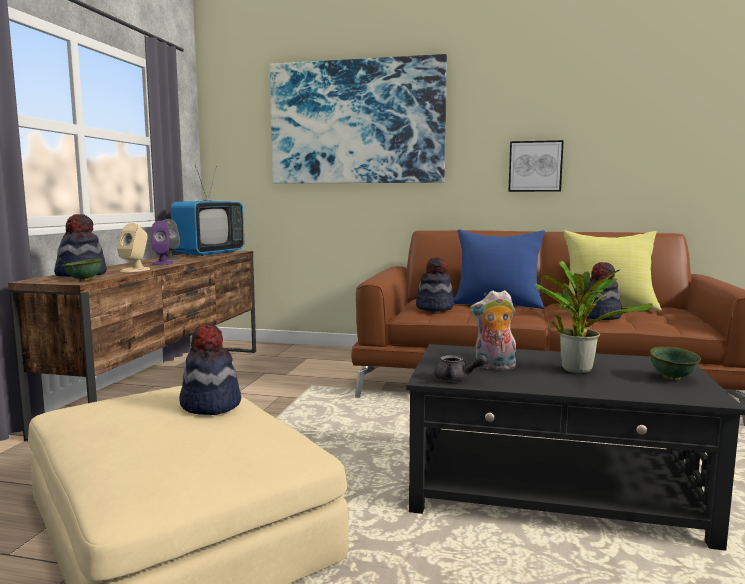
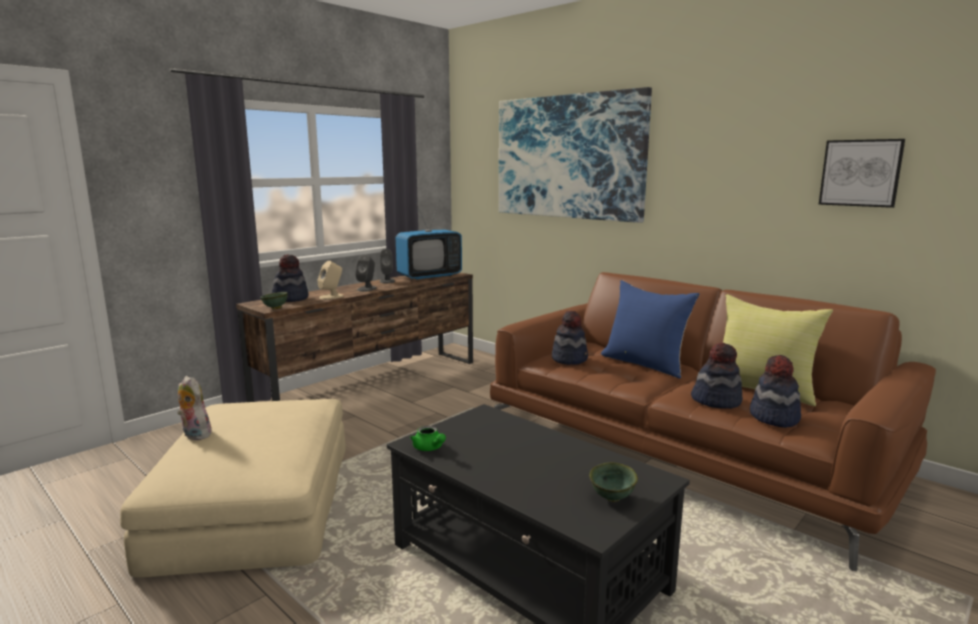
camera: 30 degrees right, 5 degrees up
(162, 263) = (367, 289): purple speaker -> grey speaker
(210, 405) = (283, 424): hat -> hat (773, 417)
(456, 379) = (429, 448): grey teapot -> green teapot
(494, 367) = (482, 443): plush toy -> plush toy (194, 435)
(535, 166) = (737, 211): picture -> picture (860, 173)
(575, 369) = (545, 463): potted plant -> none

